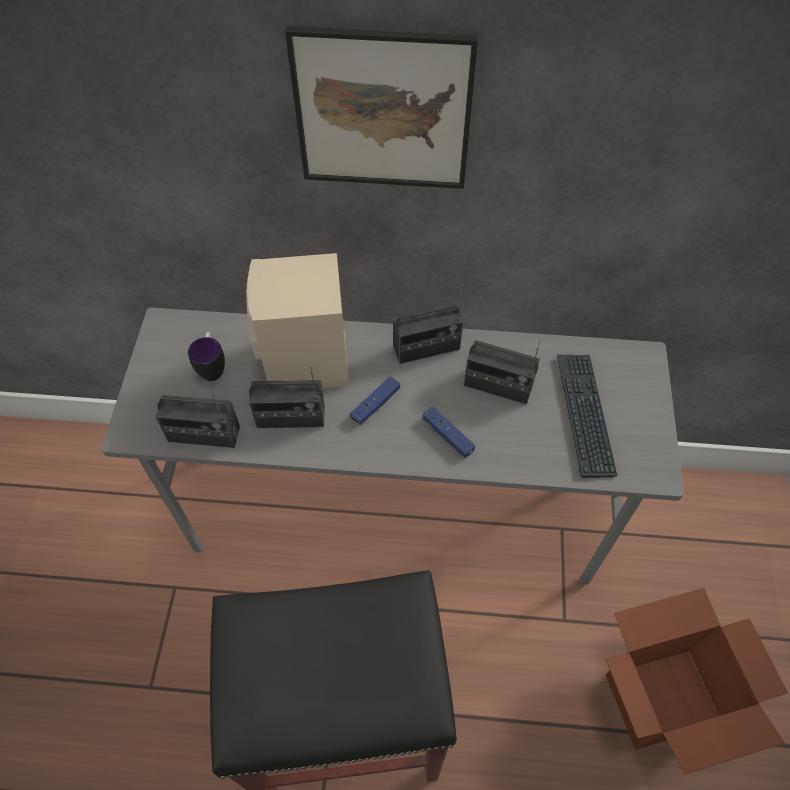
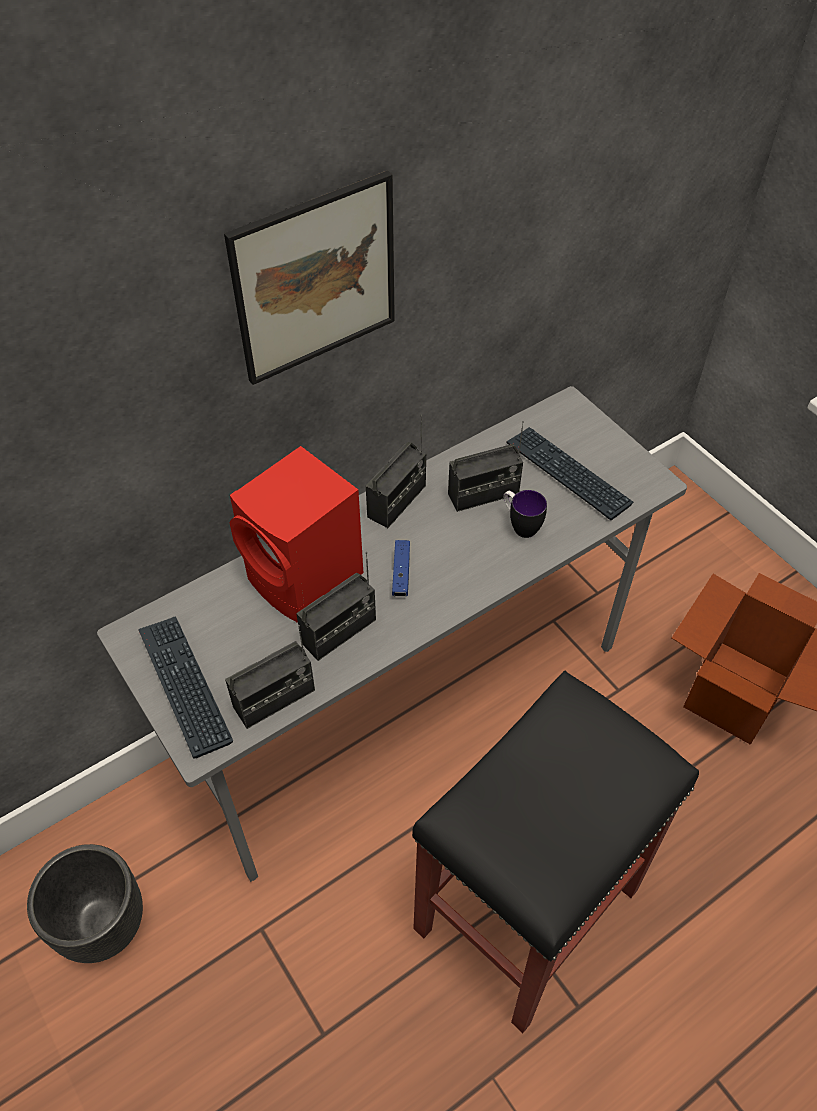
camera: 40 degrees left, 5 degrees down
(96, 508) = (103, 924): none -> black planter
(161, 383) = (184, 686): none -> keyboard
(213, 367) = (221, 639): mug -> mug (520, 525)
(306, 364) = (307, 580): beige speaker -> red speaker
(448, 436) = (483, 557): blue game controller -> none

